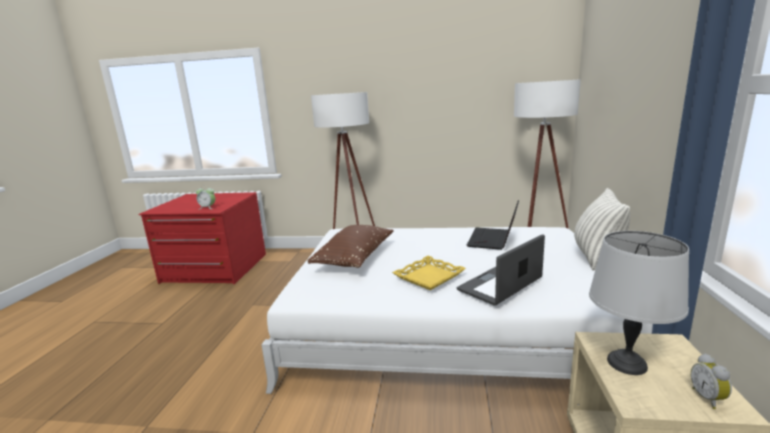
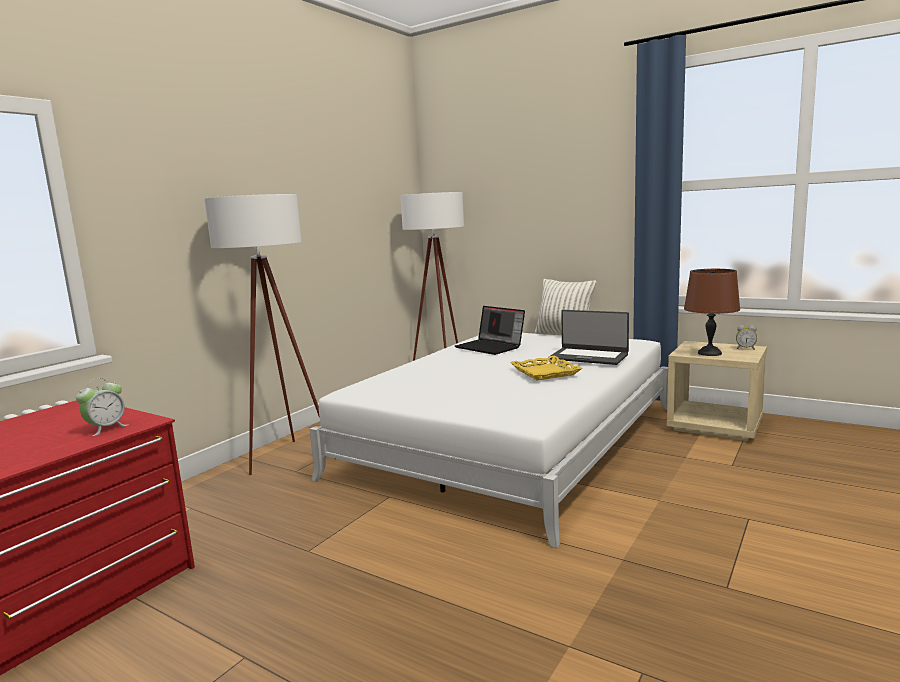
camera: 65 degrees left, 5 degrees down
(355, 258) = (453, 392): brown pillow -> none
(501, 285) = (588, 357): laptop -> laptop turned 45 degrees counterclockwise
(628, 363) = (710, 353): grey table lamp -> brown table lamp

